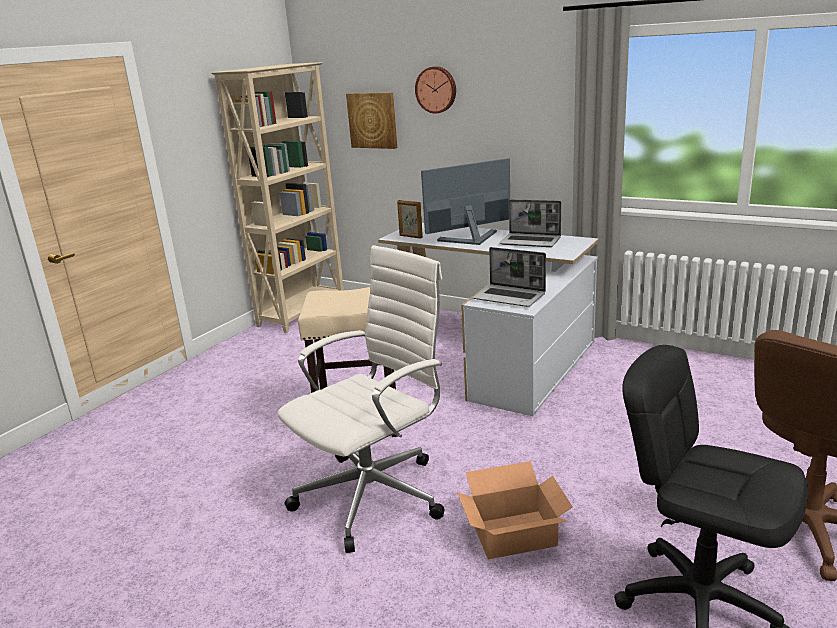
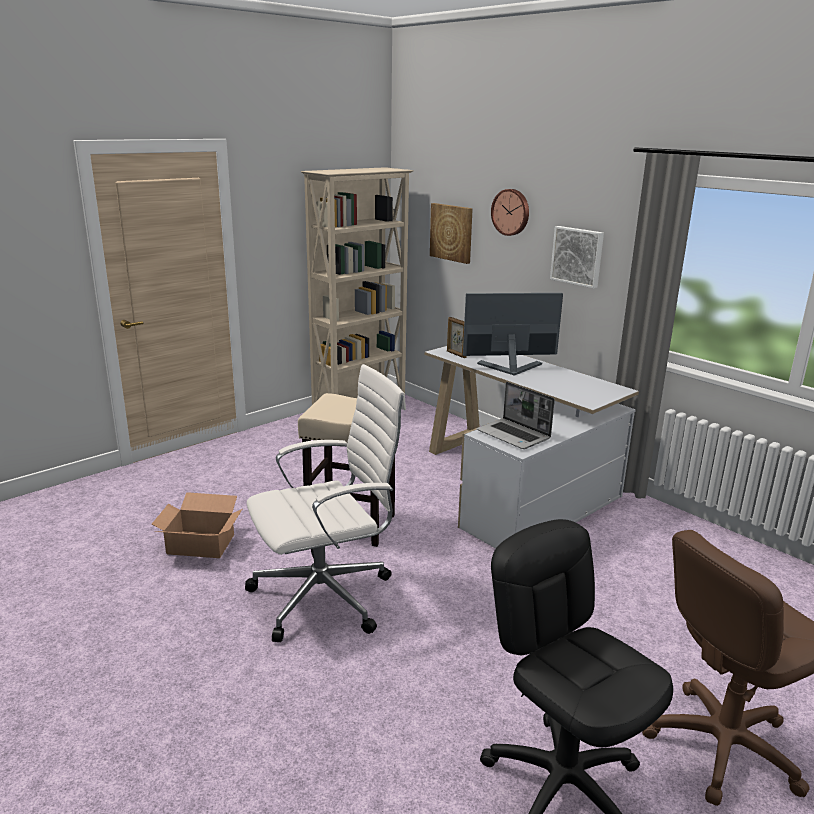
camera: 15 degrees right, 0 degrees up
(513, 122) = (577, 256): none -> picture
(515, 534) = (428, 667): cardboard box -> cardboard box (201, 545)
(531, 241) = (567, 381): laptop -> none

